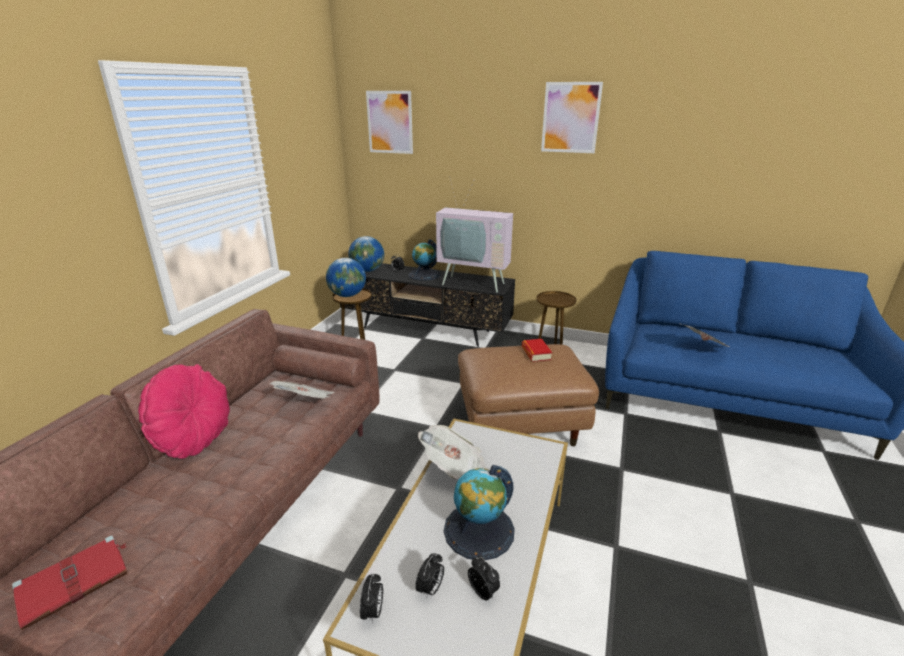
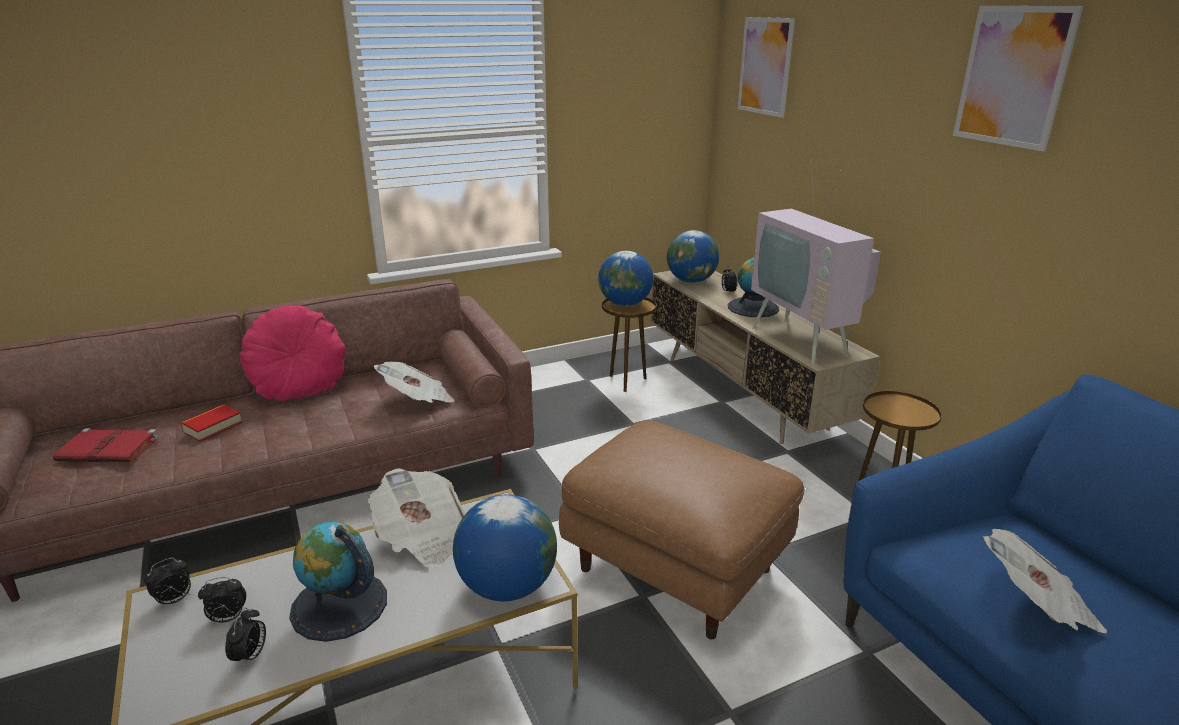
camera: 45 degrees right, 0 degrees up
(426, 329) = (743, 392): black tv stand -> beige tv stand
(536, 353) = (716, 465): book -> book (213, 427)
(537, 461) = (507, 586): none -> globe

